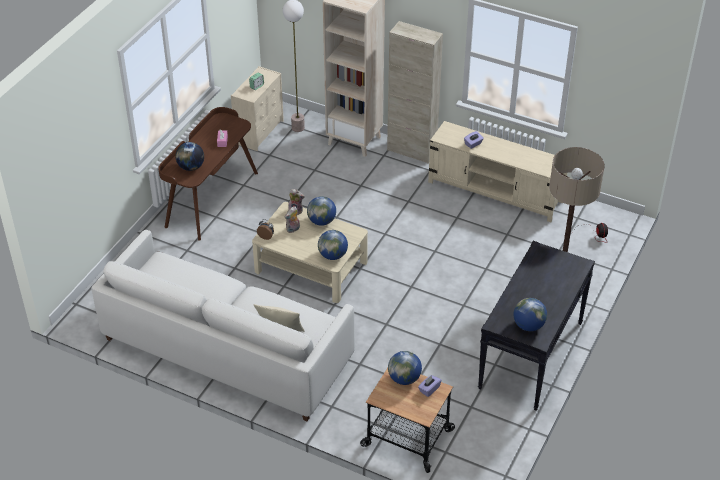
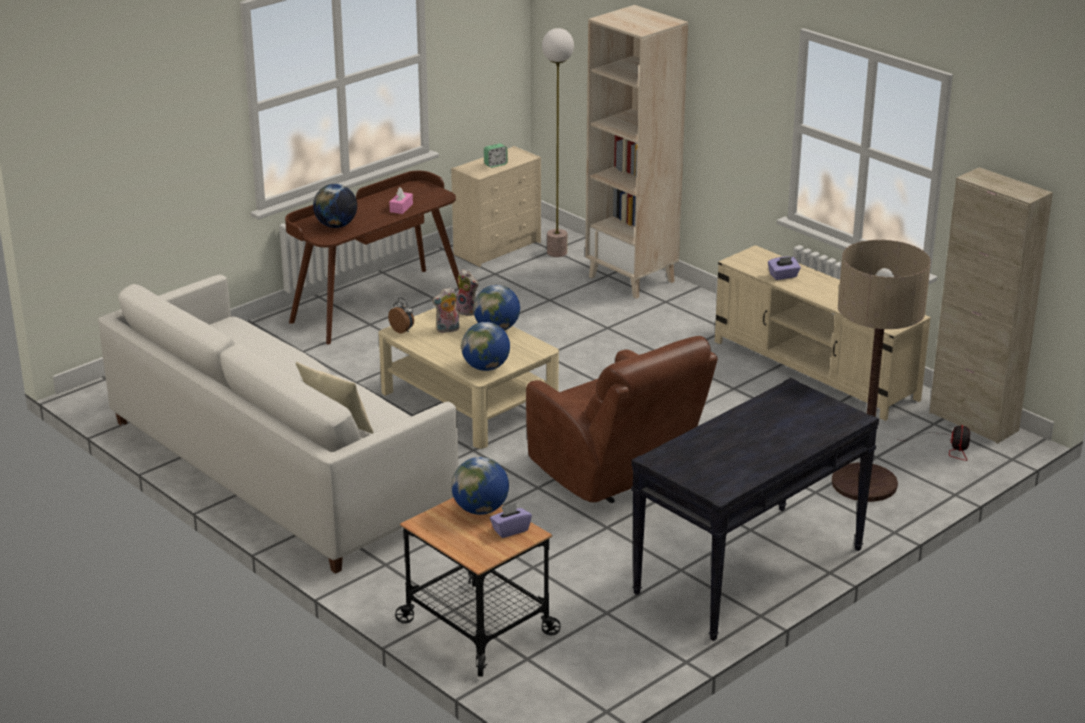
camera: 20 degrees right, 15 degrees down
(411, 151) = (712, 304): beige cabinet -> beige cabinet (973, 422)
(425, 303) = (616, 475): none -> brown armchair
(528, 325) = (712, 471): globe -> none

